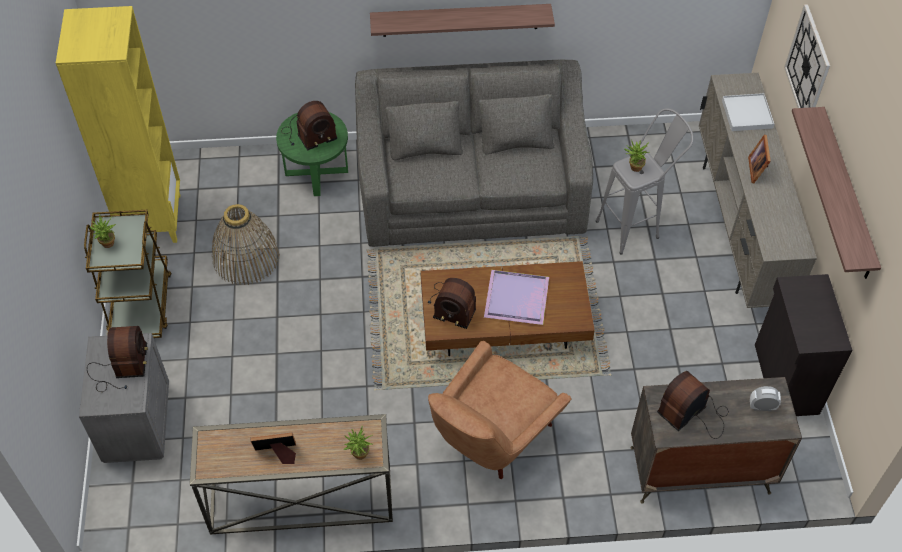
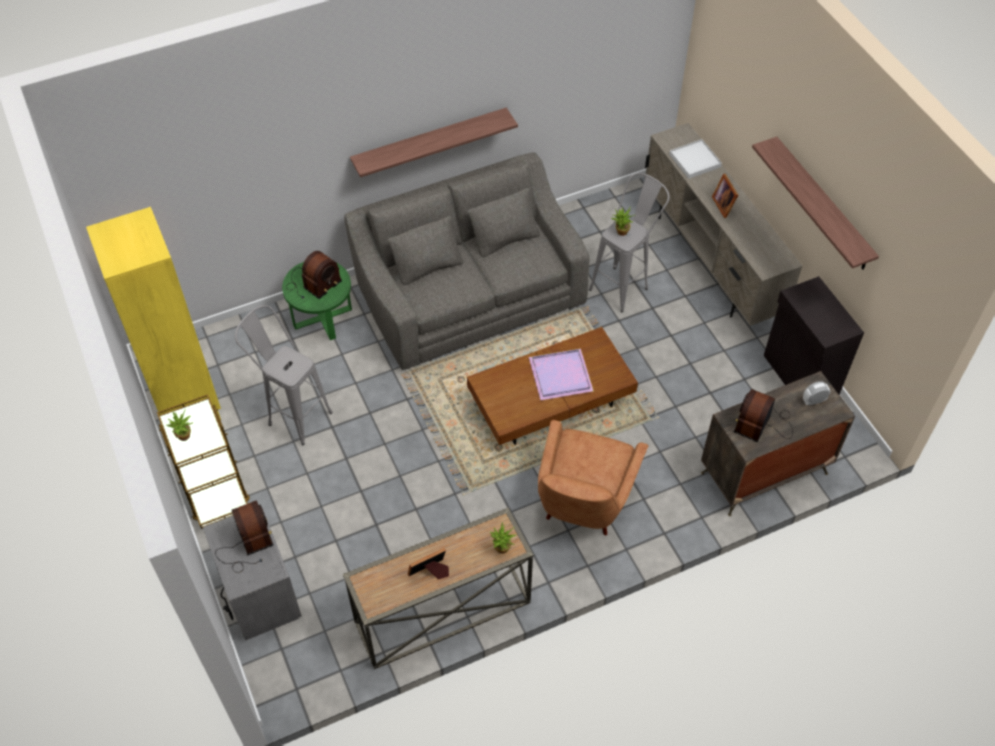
camera: 20 degrees left, 0 degrees up
(246, 258) = (293, 414): basket -> grey stool
(452, 305) = (507, 398): radio -> none
(808, 66) = (747, 106): wall clock -> none

